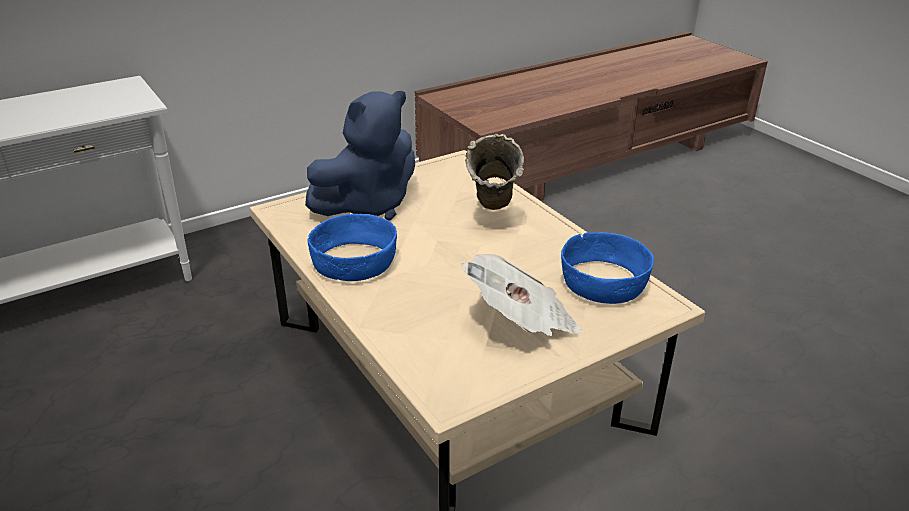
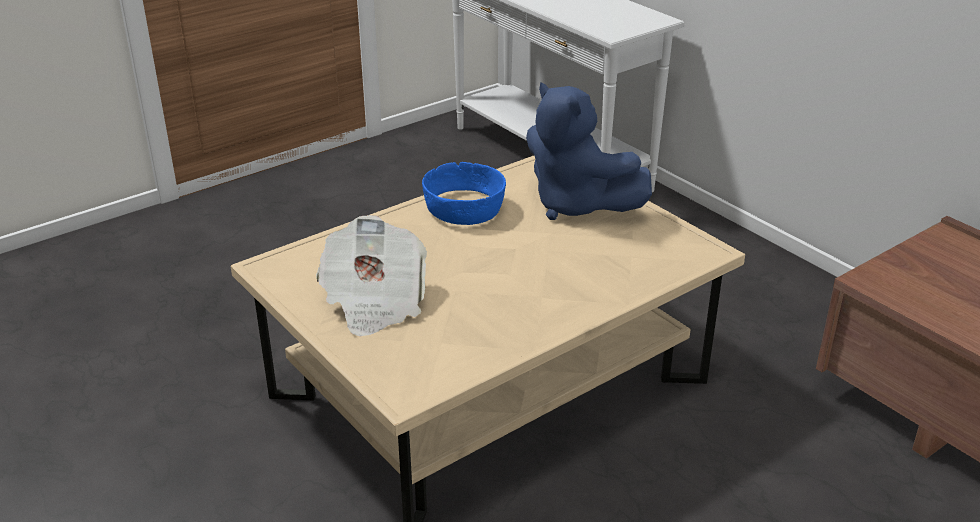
camera: 85 degrees right, 0 degrees up
(493, 217) = (573, 280): beige vase -> none
(604, 283) = (444, 353): blue bowl -> none

